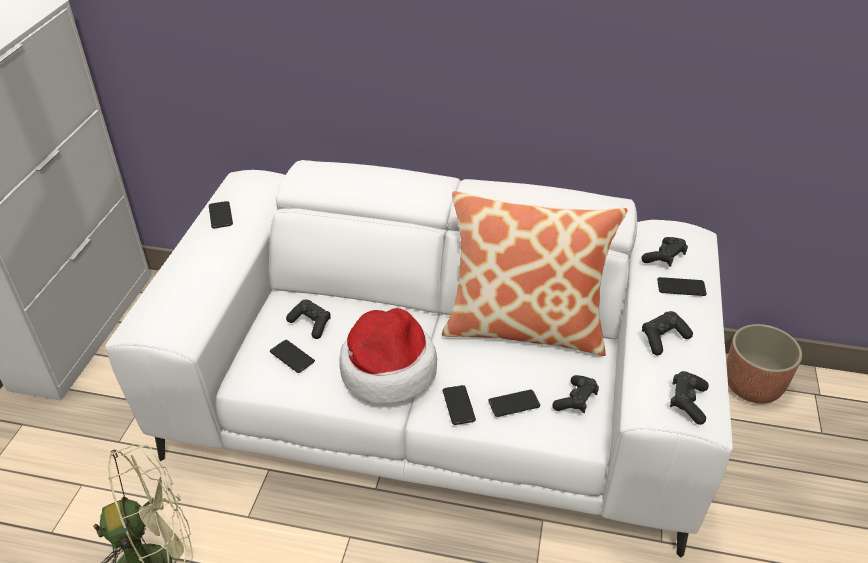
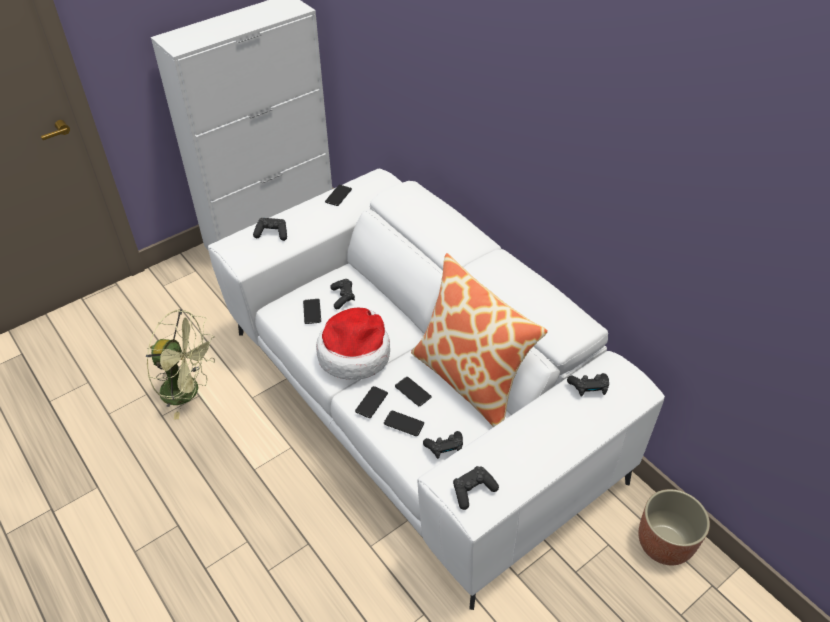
camera: 40 degrees right, 5 degrees up
(663, 338) = (512, 441): black game controller -> black game controller (272, 233)
(681, 287) = (573, 416): phone -> phone (413, 392)

